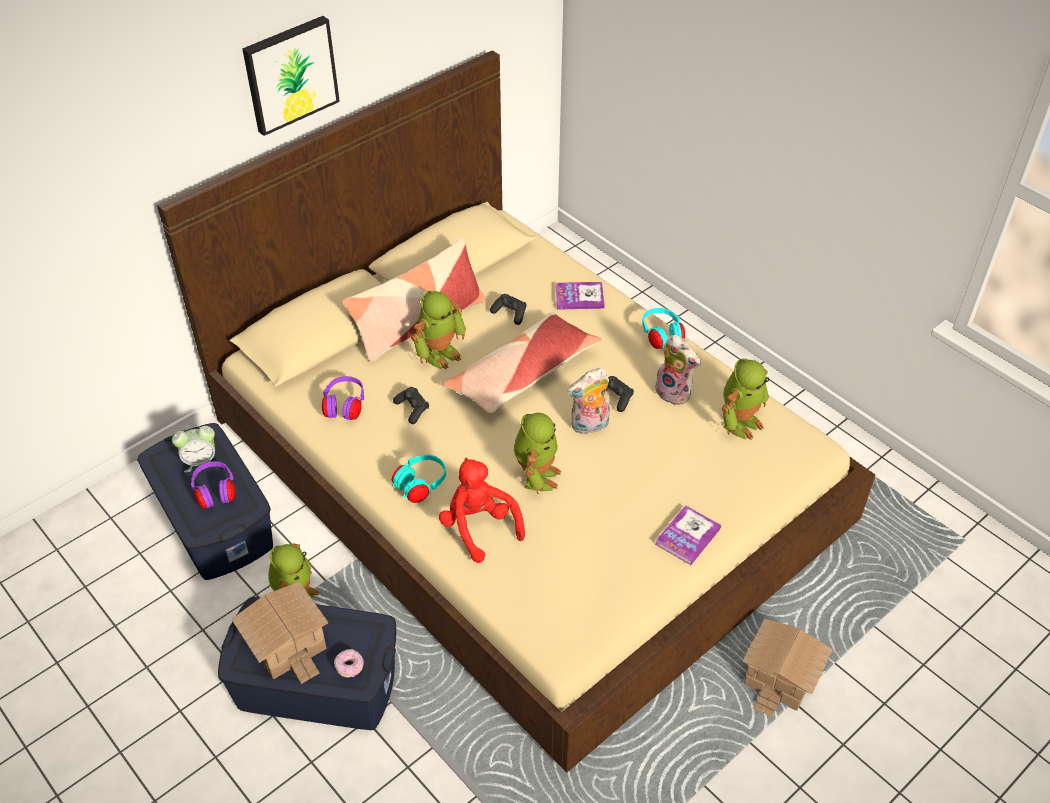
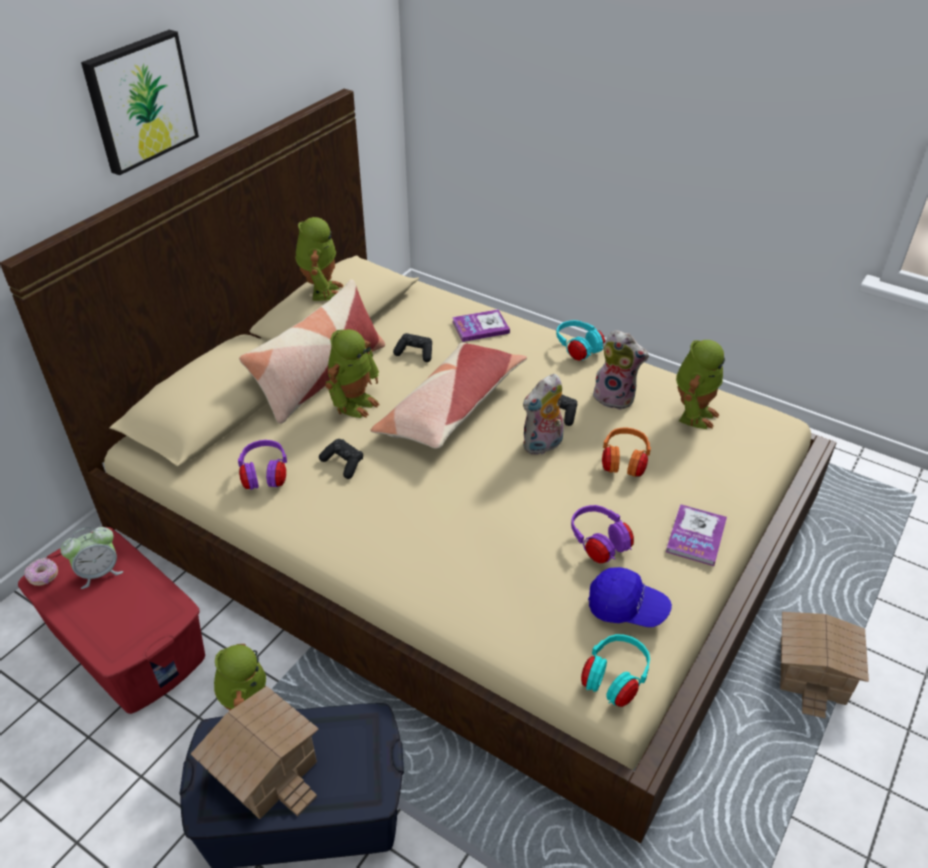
camera: 15 degrees left, 5 degrees down
(215, 493) = (127, 605): purple headphones -> purple headphones (599, 544)
(215, 520) = (127, 641): blue storage box -> red storage box
(349, 667) = (353, 778): donut -> donut (43, 576)
(420, 486) = (381, 543): turquoise headphones -> turquoise headphones (614, 680)
(479, 527) = (465, 574): red plush toy -> none
(536, 476) = (508, 506): toy robot -> toy robot (321, 291)
(599, 584) = (627, 608): none -> blue cap
(654, 457) = (624, 463): none -> orange headphones

